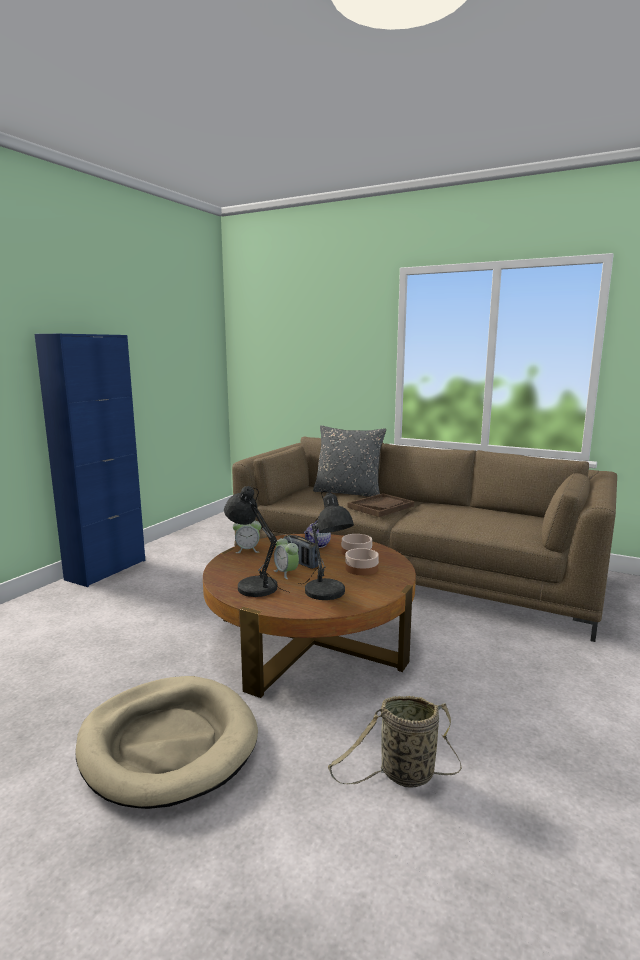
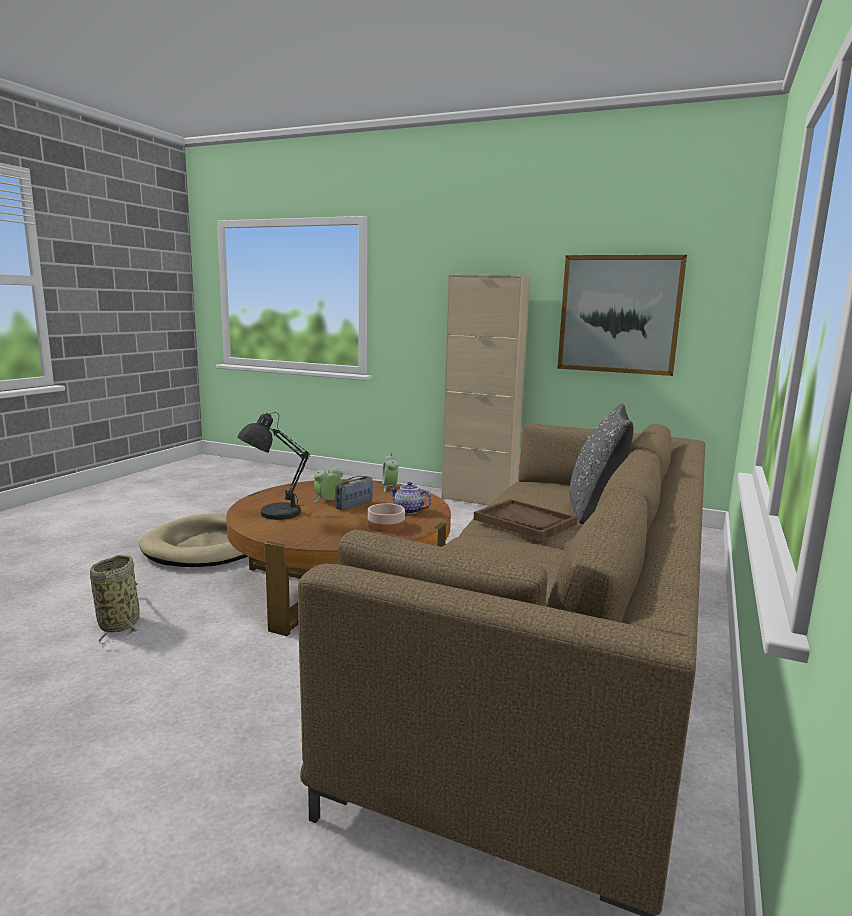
camera: 85 degrees right, 0 degrees up
(106, 570) = (479, 500): blue cabinet -> beige cabinet
(165, 367) = (619, 314): none -> picture
(254, 586) = (300, 493): grey table lamp -> none
(361, 569) = (334, 527): bowl -> none

